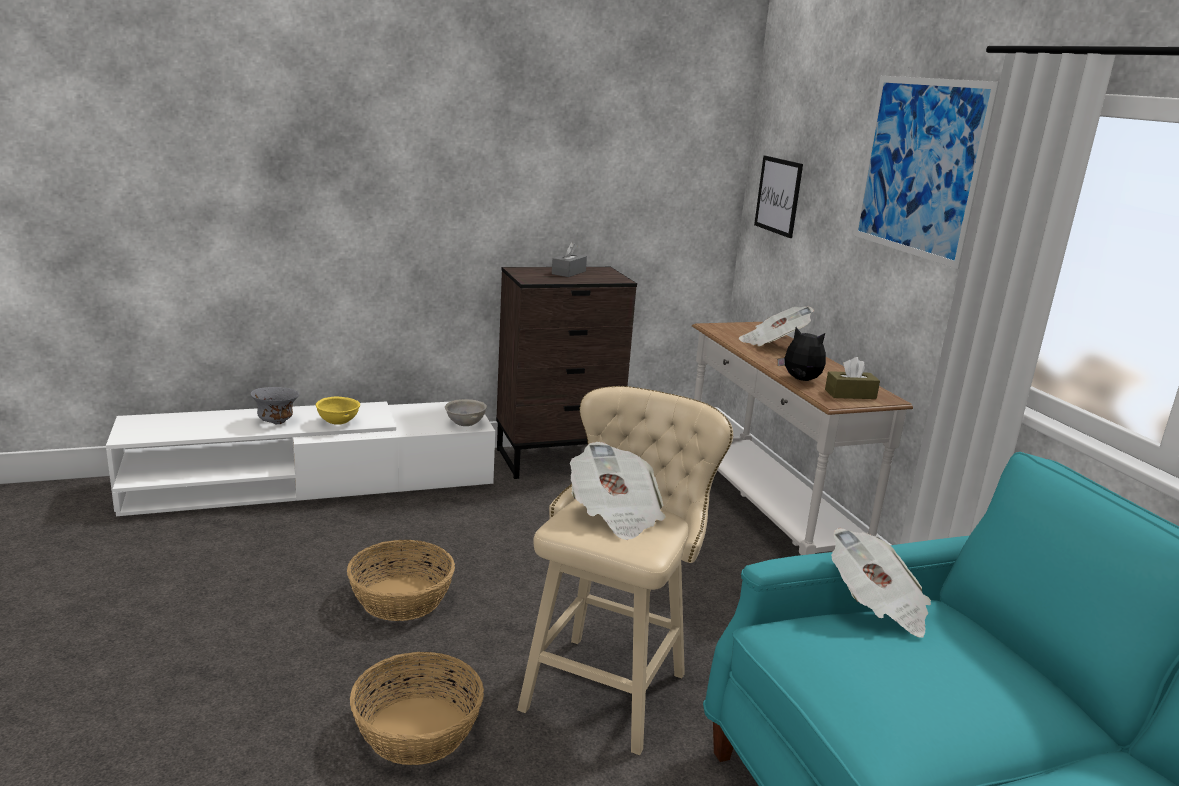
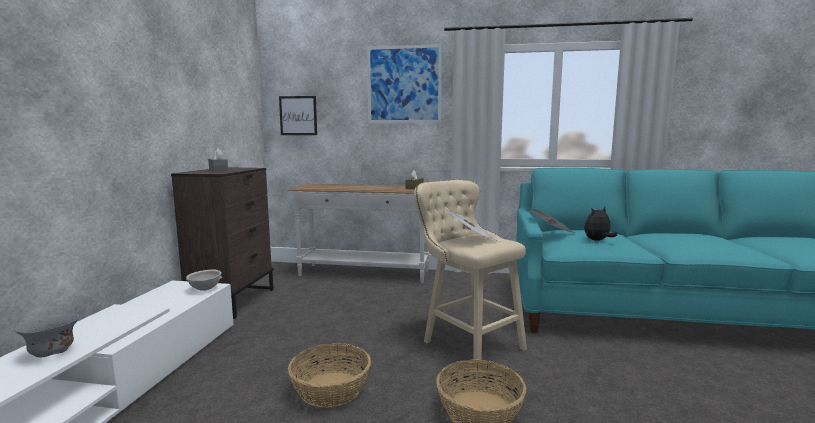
camera: 60 degrees left, 10 degrees down
(339, 423) = (117, 326): yellow bowl -> none
(773, 343) = (339, 186): newspaper -> none
(800, 380) = (390, 189): plush toy -> plush toy (597, 240)

